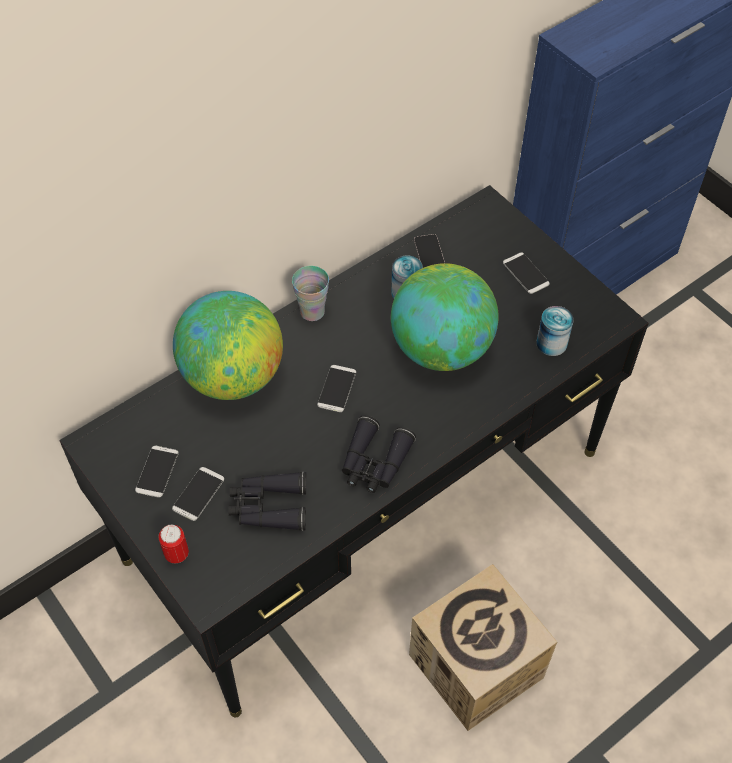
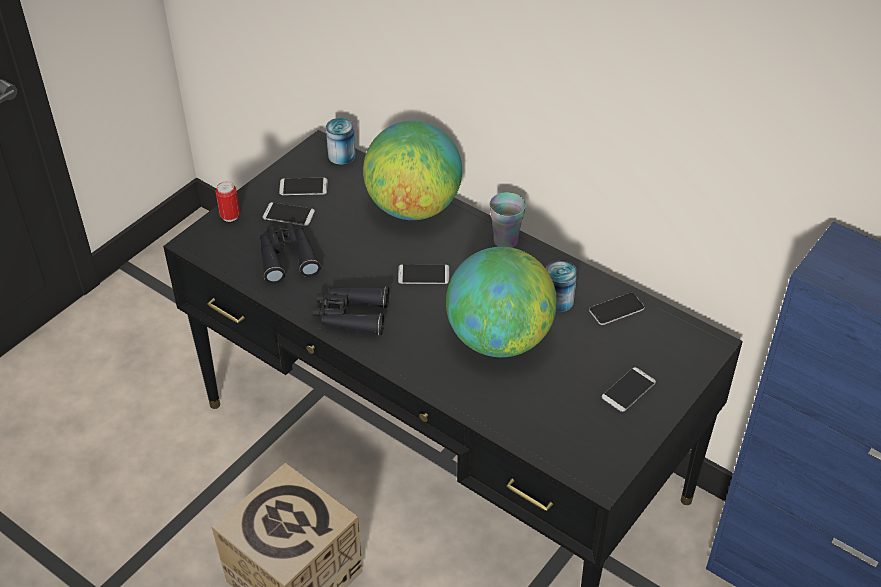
camera: 75 degrees right, 10 degrees down
(551, 343) = (542, 425): can -> can (341, 155)

